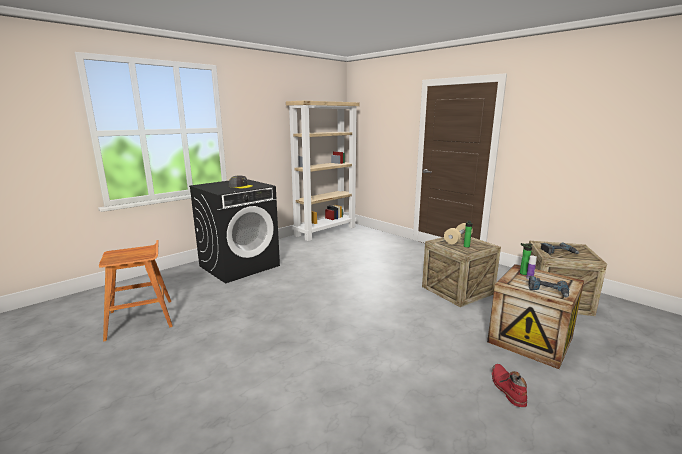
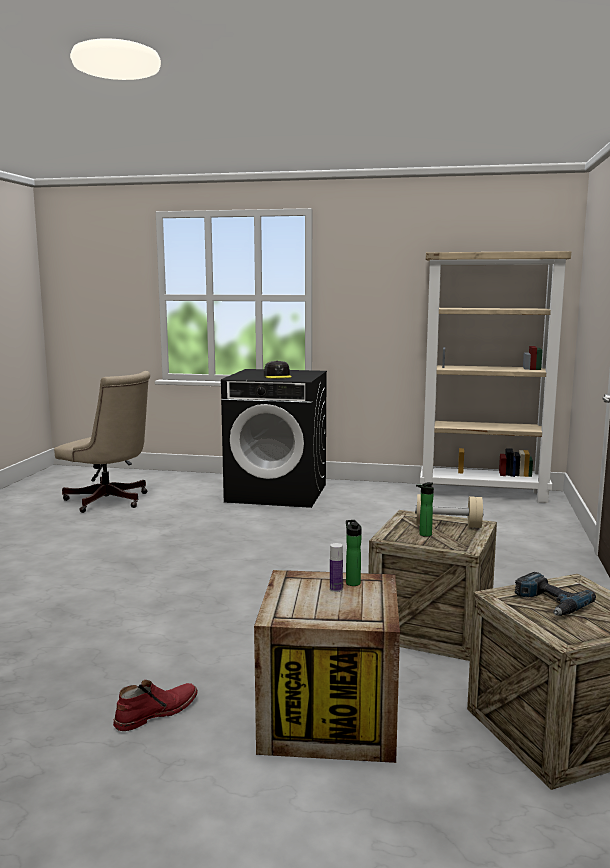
camera: 55 degrees right, 5 degrees down
(141, 319) = (110, 501): brown stool -> beige office chair
(548, 290) = (295, 605): power drill -> none

